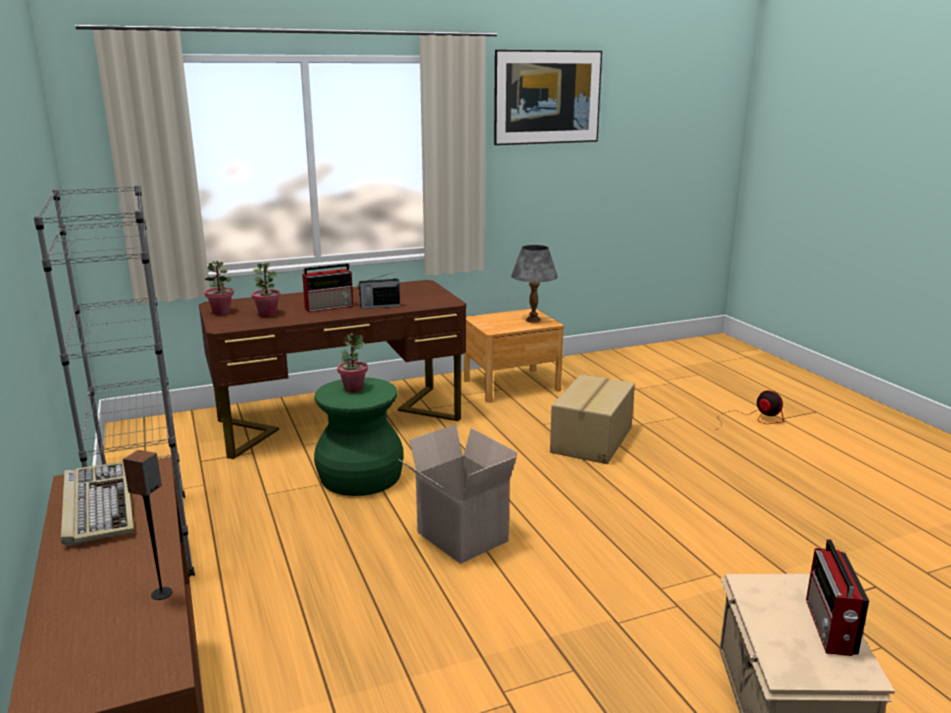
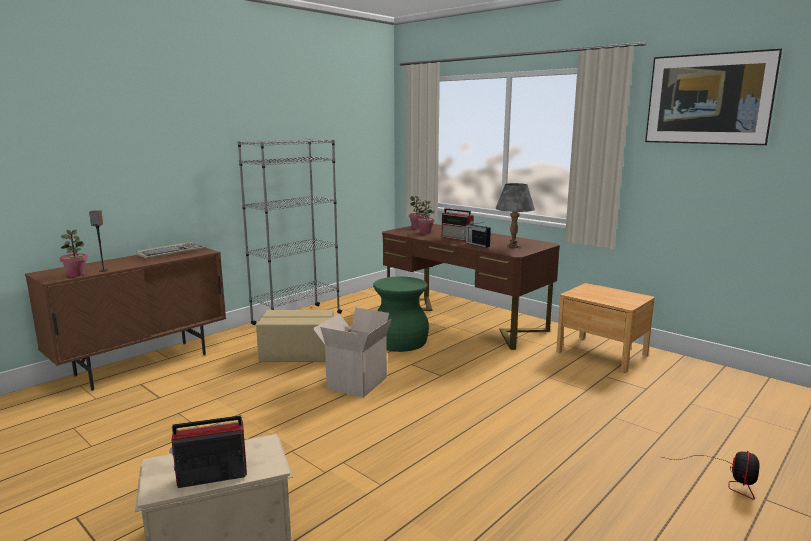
camera: 65 degrees right, 5 degrees down
(353, 388) = (405, 282): potted plant -> potted plant (76, 275)
(533, 320) = (622, 300): grey table lamp -> grey table lamp (513, 246)
(593, 440) = (549, 400): cardboard box -> cardboard box (298, 353)

